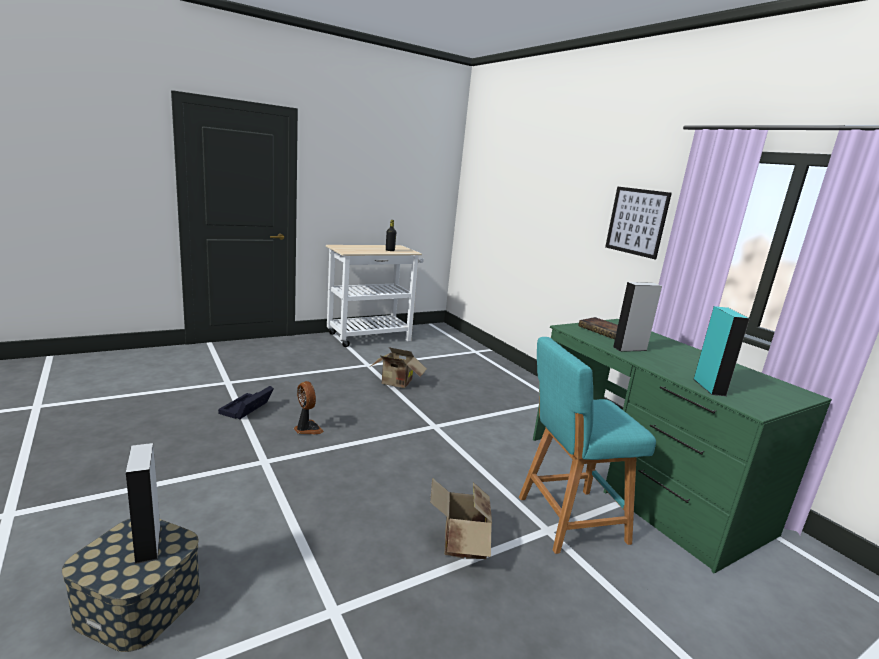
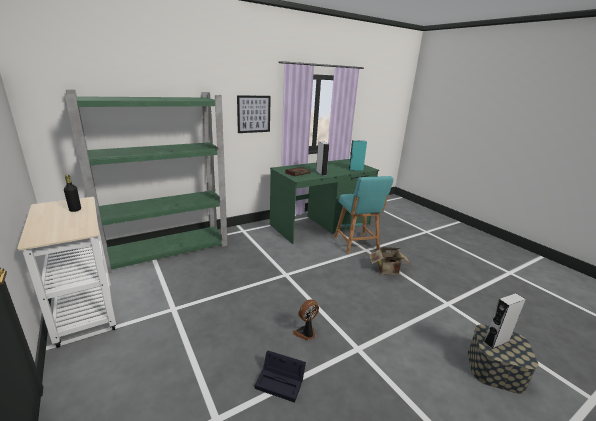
camera: 90 degrees left, 5 degrees up
(396, 383) = (218, 290): cardboard box -> none
(479, 358) = (167, 249): none -> green bookcase

